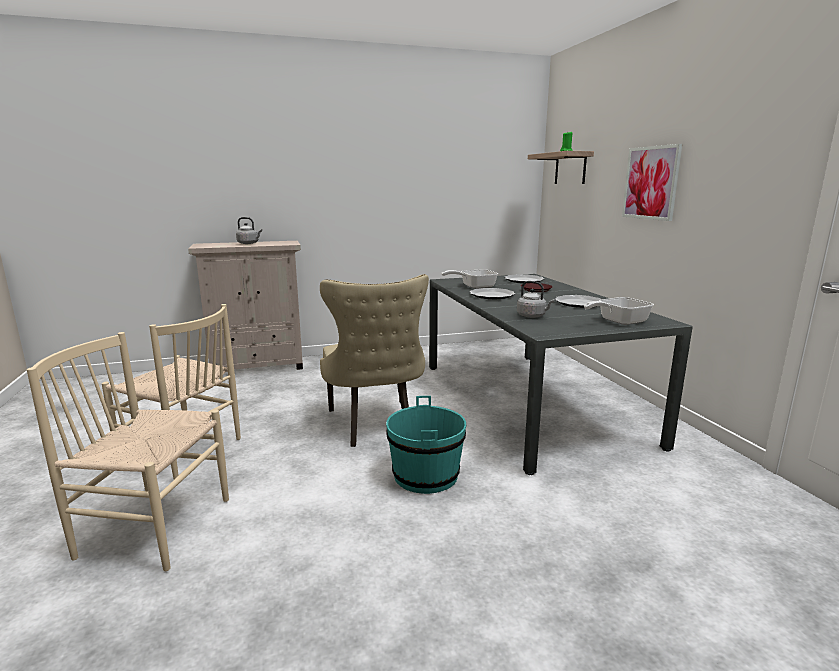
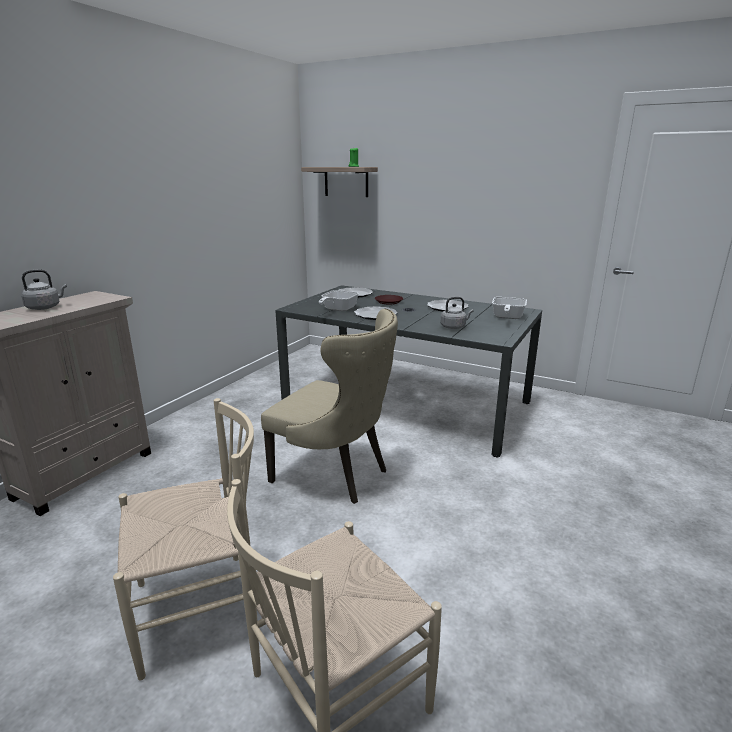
camera: 45 degrees left, 5 degrees up
(426, 475) = (448, 494): turquoise bucket -> none
(651, 183) = (451, 198): picture -> none

